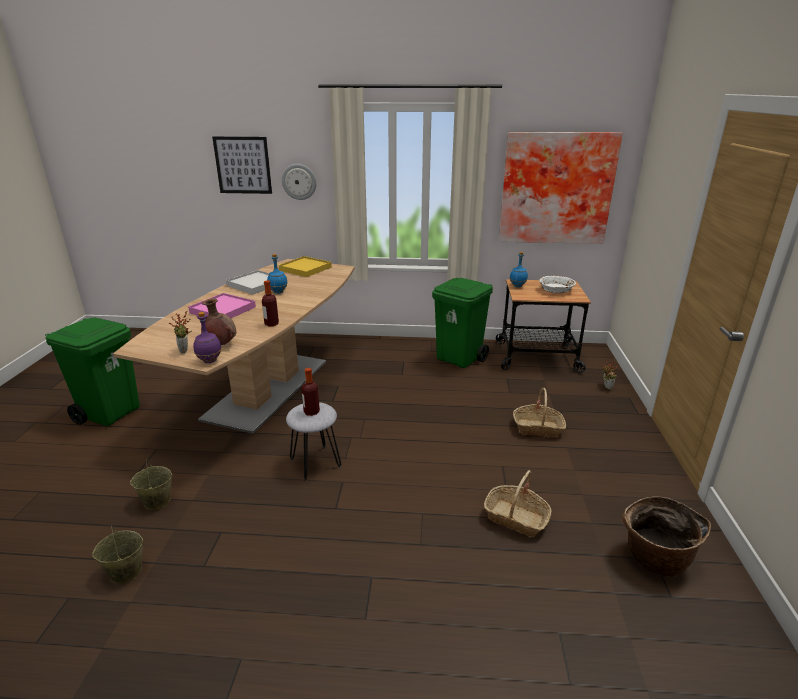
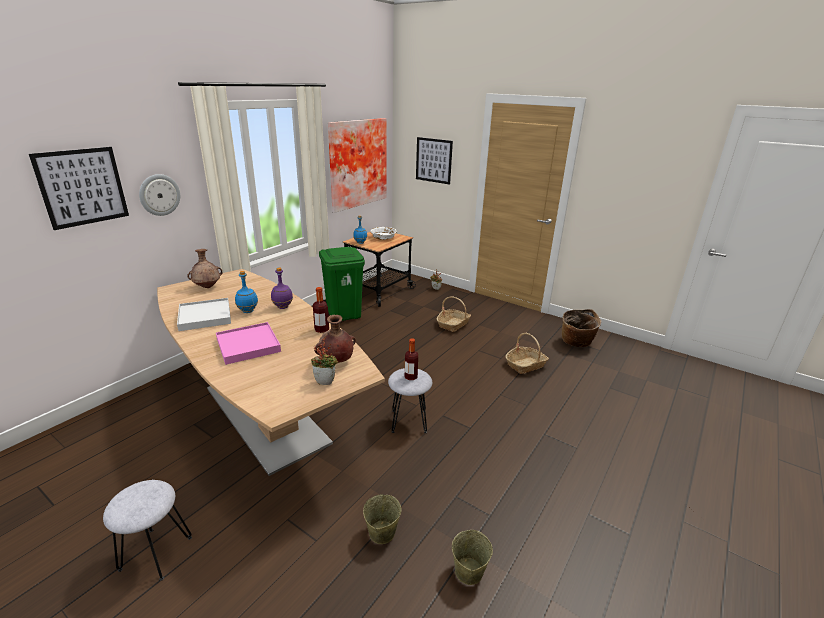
camera: 60 degrees left, 0 degrees up
(111, 413) = (155, 553): green trash can -> grey stool
(209, 361) = (364, 372): purple bottle -> purple bottle (282, 307)
(305, 269) = (208, 287): yellow tray -> brown vase
(661, 200) = (433, 160): none -> picture

